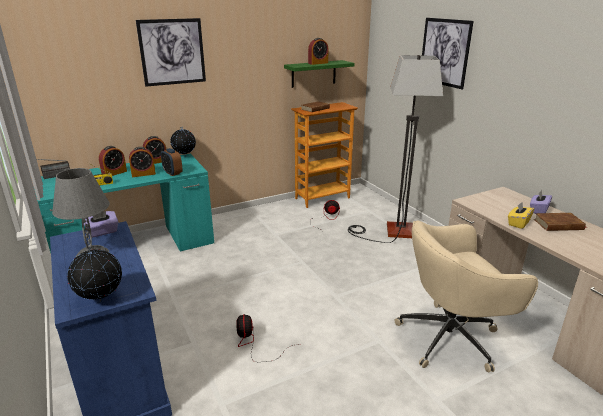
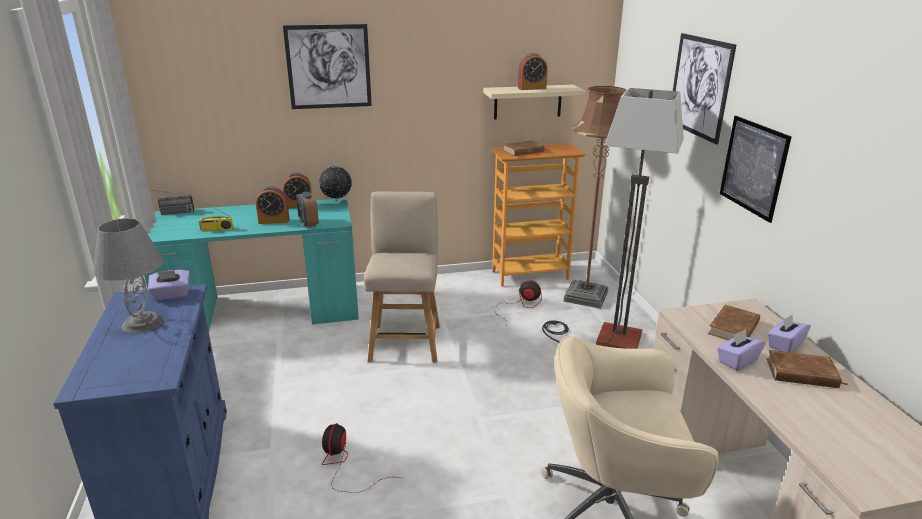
camera: 15 degrees right, 0 degrees up
(101, 300) = (116, 382): globe -> none
(114, 173) = (241, 216): alarm clock -> none
(257, 252) = (405, 340): none -> beige chair
(313, 73) = (528, 102): green shelf -> beige shelf
(366, 207) = (586, 296): none -> brown floor lamp
(493, 100) = (753, 167): none -> picture
(503, 205) = (734, 328): none -> brown book
(518, 223) = (737, 361): yellow tissue box -> purple tissue box

